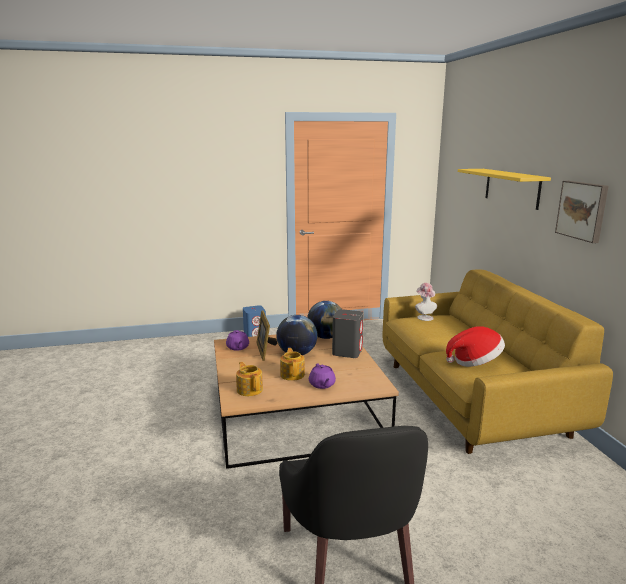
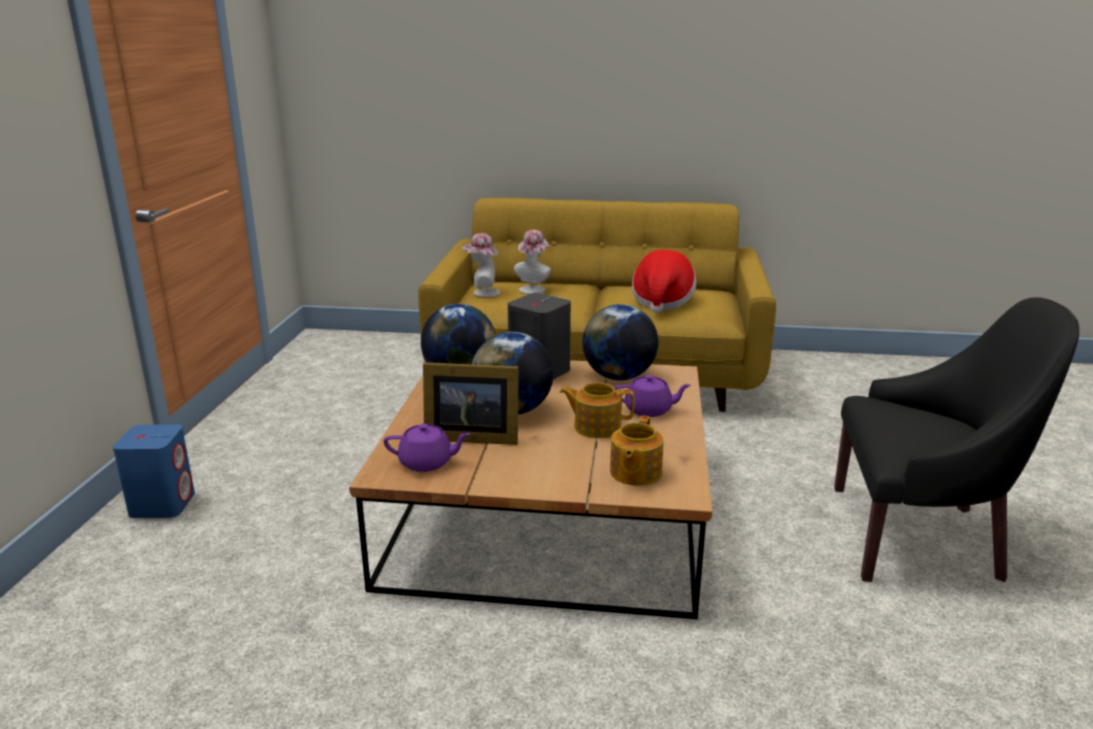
camera: 70 degrees left, 5 degrees up
(249, 389) = (634, 473): teapot -> teapot turned 60 degrees counterclockwise
(359, 371) = (618, 377): none -> globe
(448, 326) = (533, 288): none -> hat
(512, 188) = (516, 58): yellow shelf -> none
(583, 210) = (671, 72): picture -> none

